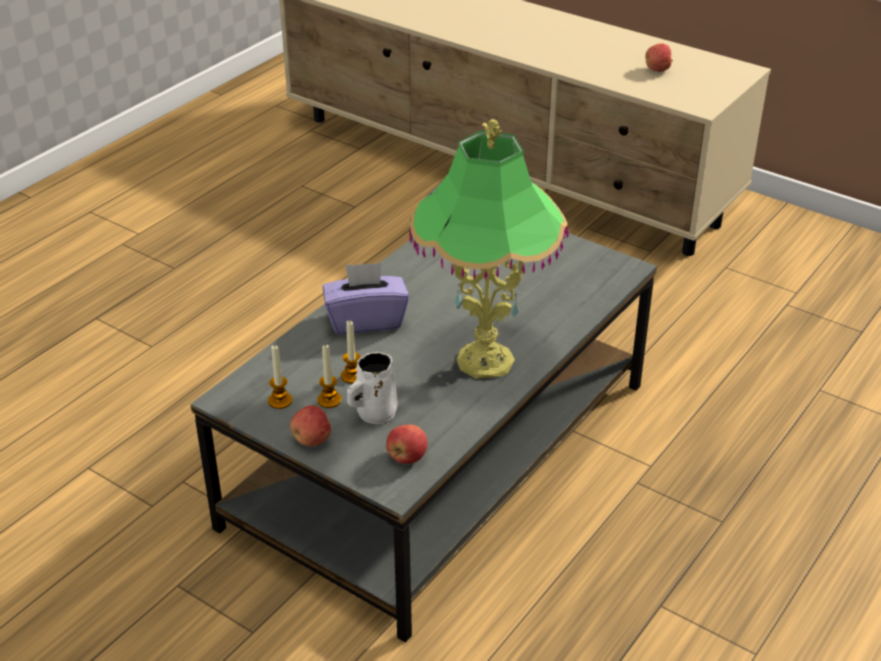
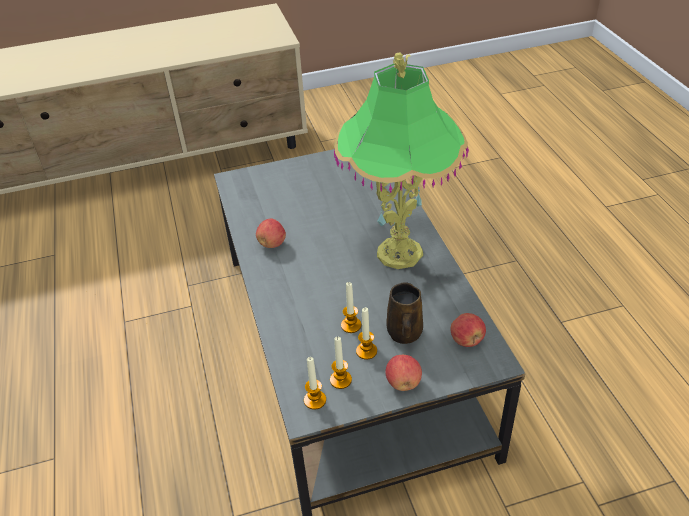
camera: 50 degrees left, 5 degrees up
(243, 397) = (315, 400): none -> candle
(366, 320) = (295, 288): purple tissue box -> none
(374, 413) = (404, 334): white mug -> brown mug
(658, 70) = (221, 33): apple -> apple (272, 243)

